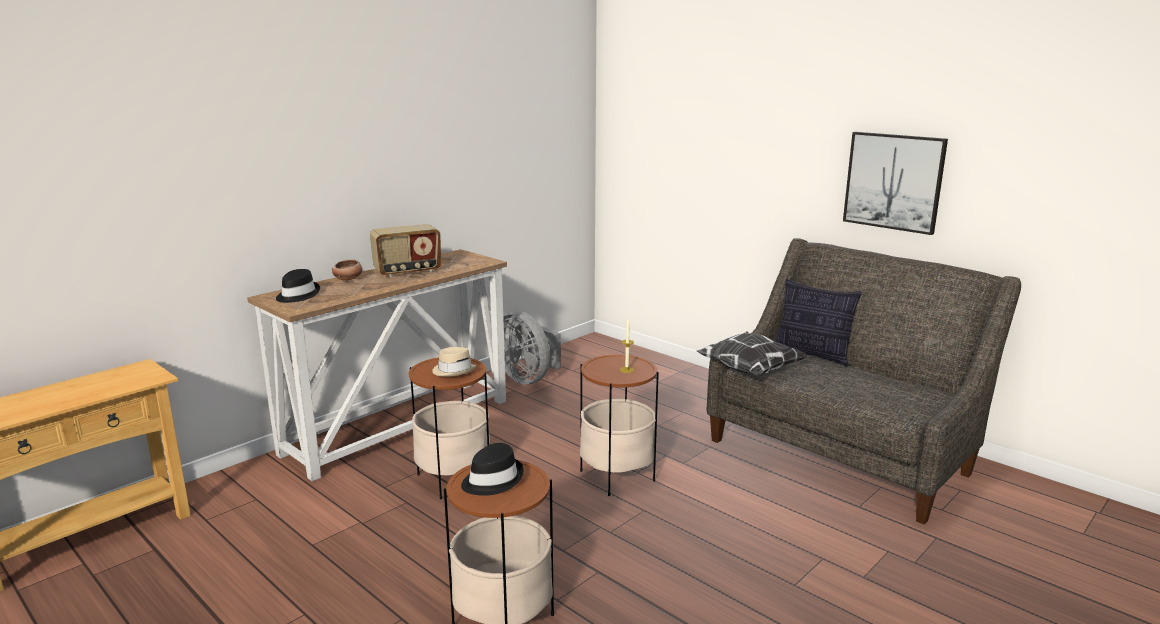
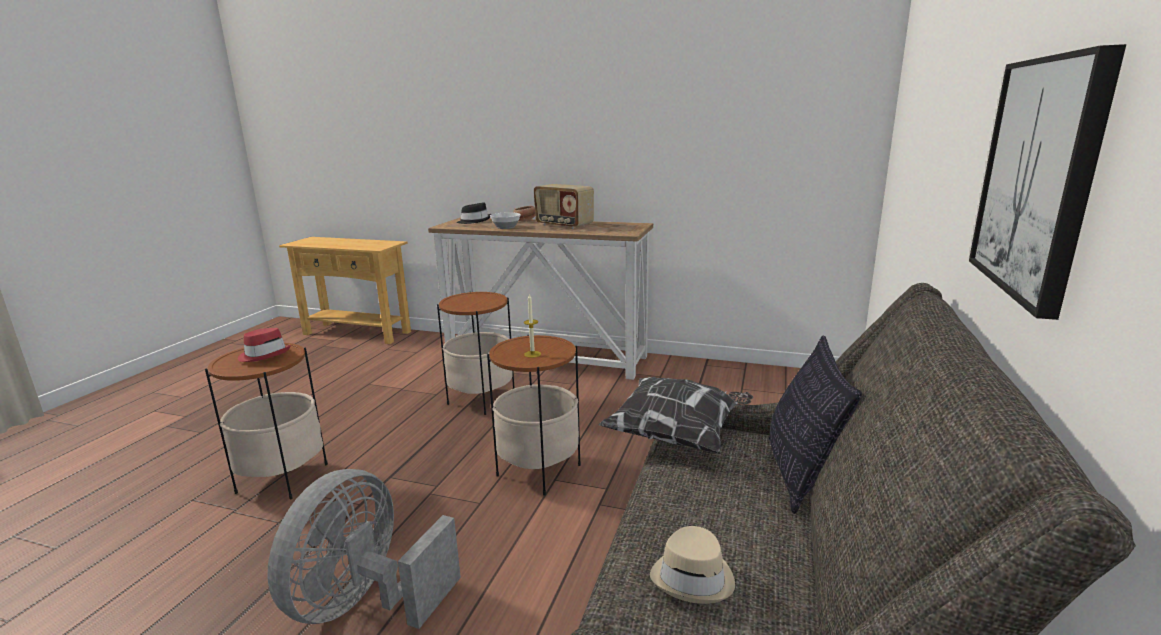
camera: 65 degrees right, 0 degrees up
(369, 289) = (506, 227): none -> bowl
(454, 370) = (472, 302): beige hat -> beige hat (693, 577)
(492, 480) = (264, 354): black hat -> red hat
(528, 378) = (693, 375): grey fan -> grey fan (366, 602)

